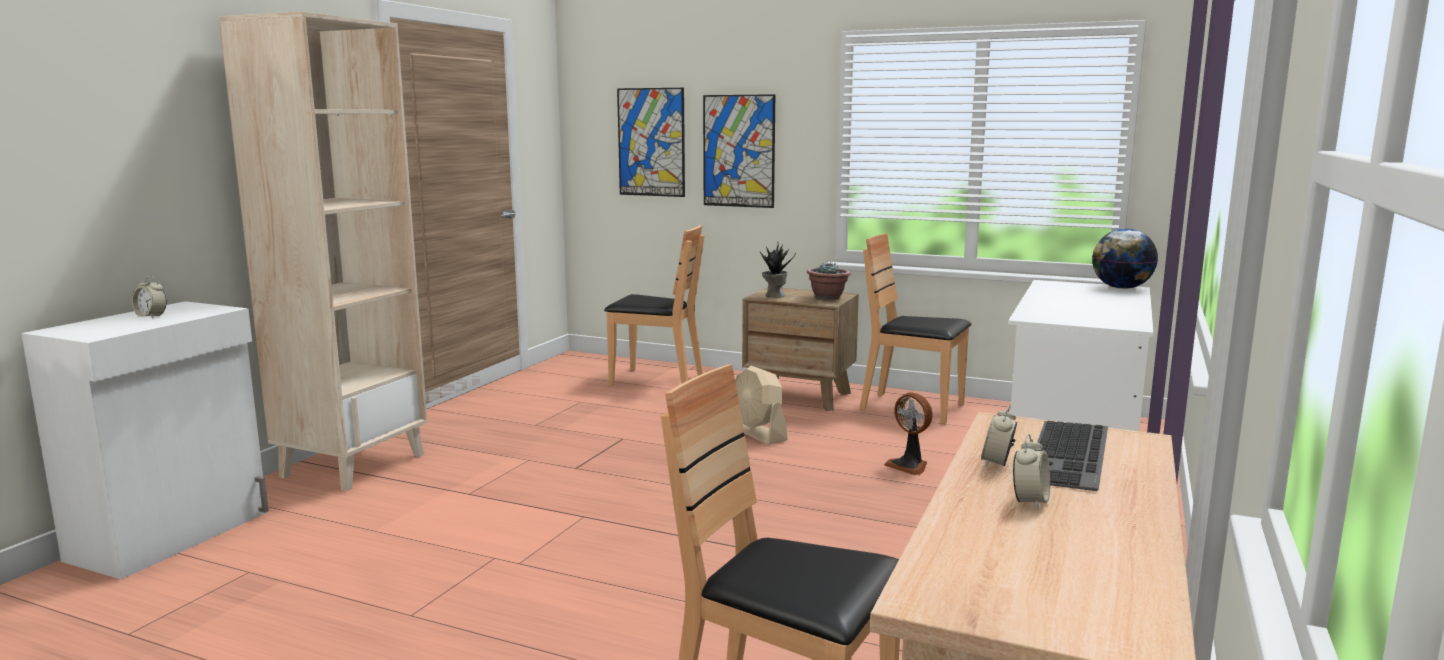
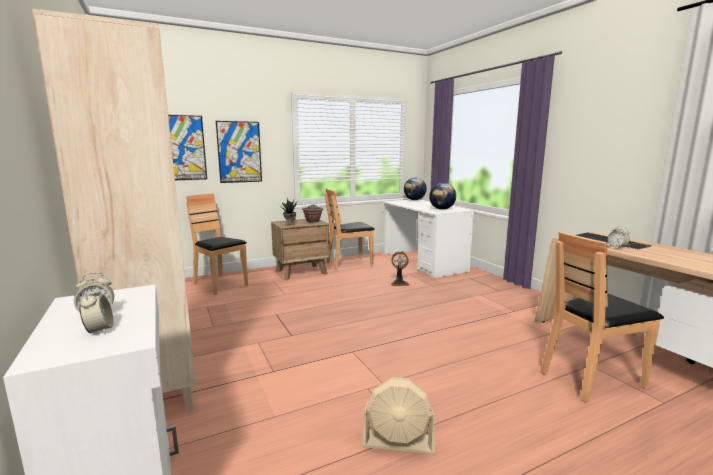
camera: 50 degrees left, 0 degrees up
(656, 380) = (219, 285): brown chair -> brown chair turned 105 degrees counterclockwise
(758, 433) = (325, 291): beige fan -> beige fan (398, 442)
(1029, 501) = (658, 253): alarm clock -> alarm clock (99, 330)
(1074, 316) = (441, 209): none -> globe

